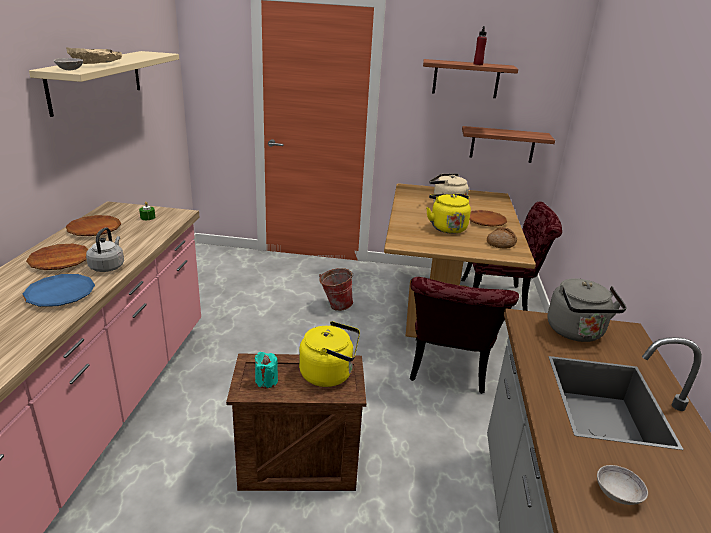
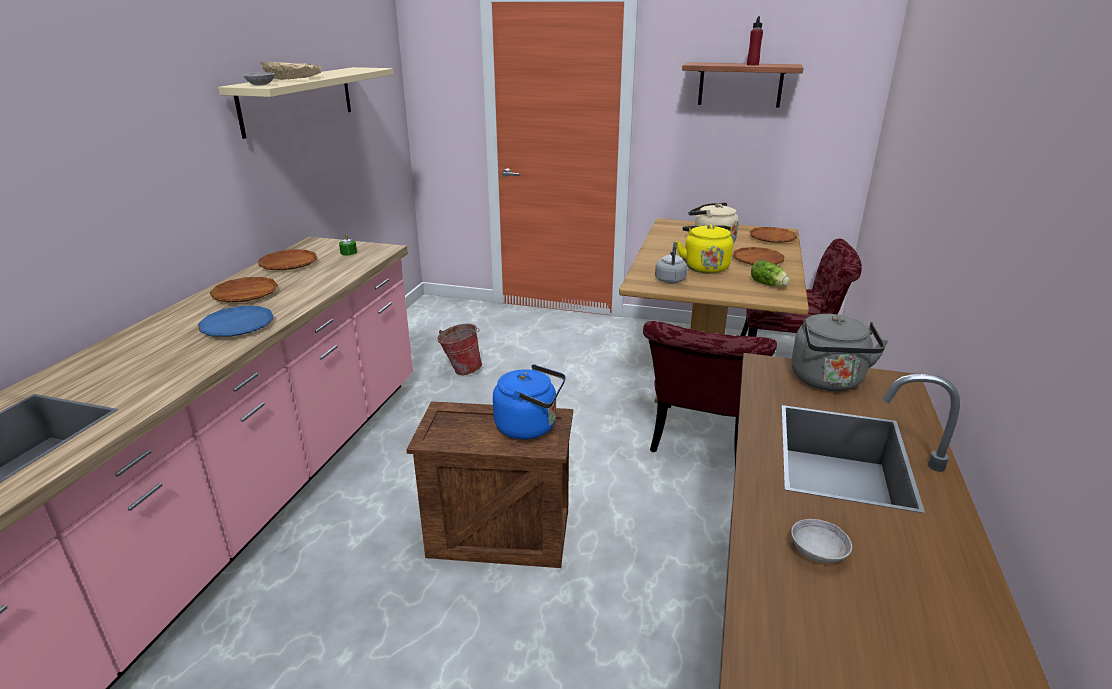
camera: 10 degrees right, 0 degrees up
(108, 266) = (293, 300): grey kettle -> grey kettle (670, 279)
(266, 381) = (456, 430): turquoise candle -> none
(329, 374) = (530, 427): yellow kettle -> blue kettle
(335, 306) = (574, 366): bucket -> bucket (461, 370)
(491, 202) = (772, 238): none -> brown plate
(501, 243) = (769, 285): bread -> lettuce
(502, 144) = (789, 166): shelf -> none

